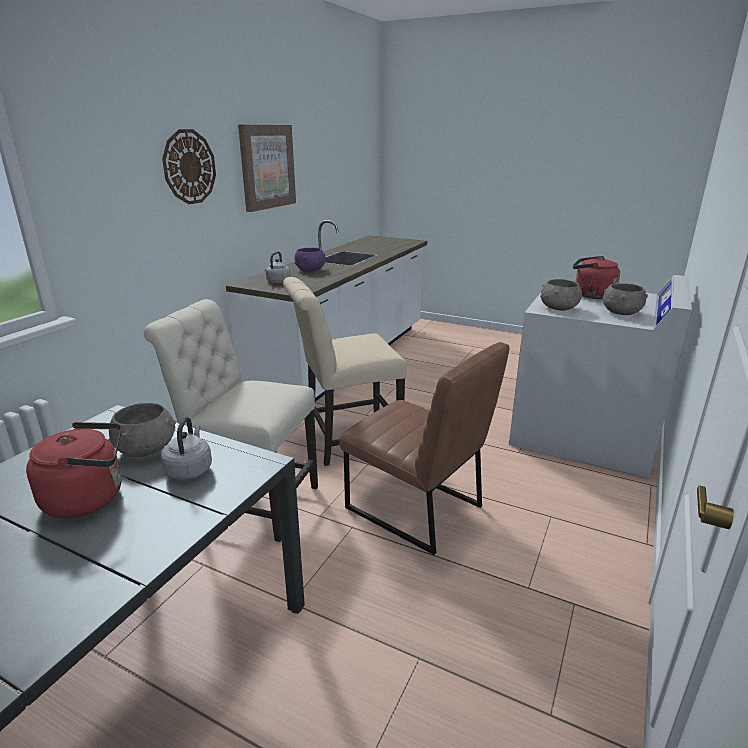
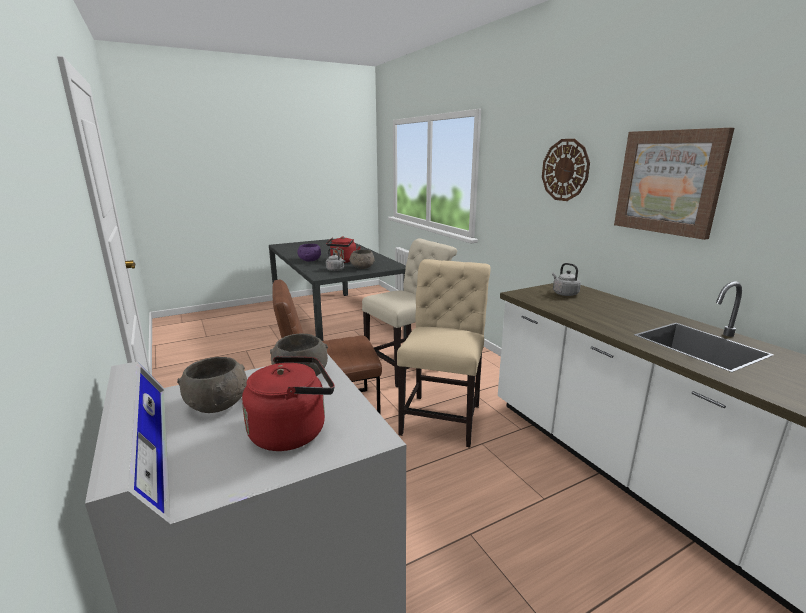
camera: 125 degrees right, 5 degrees down
(310, 270) = (616, 312): purple bowl -> purple bowl (309, 260)

